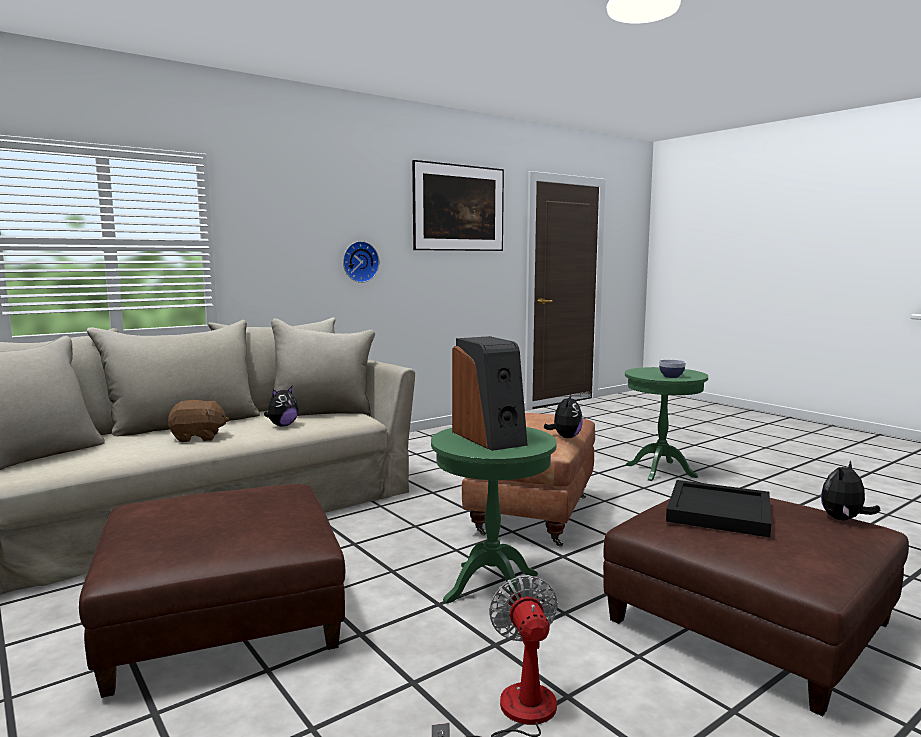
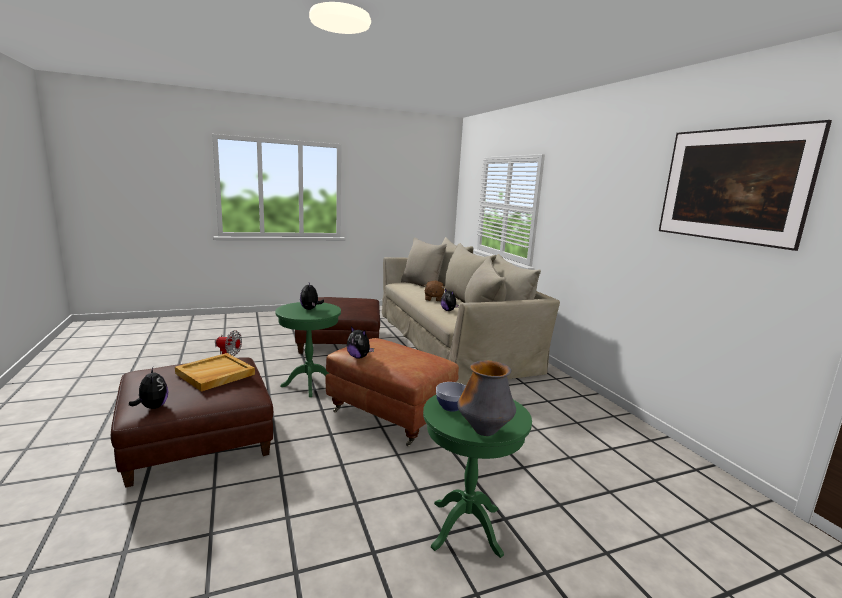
camera: 105 degrees right, 5 degrees up
(359, 261) = (611, 235): wall clock -> none
(490, 438) = (310, 309): speaker -> plush toy
(688, 371) = (484, 431): none -> vase
(720, 512) = (215, 374): black tray -> beige tray

